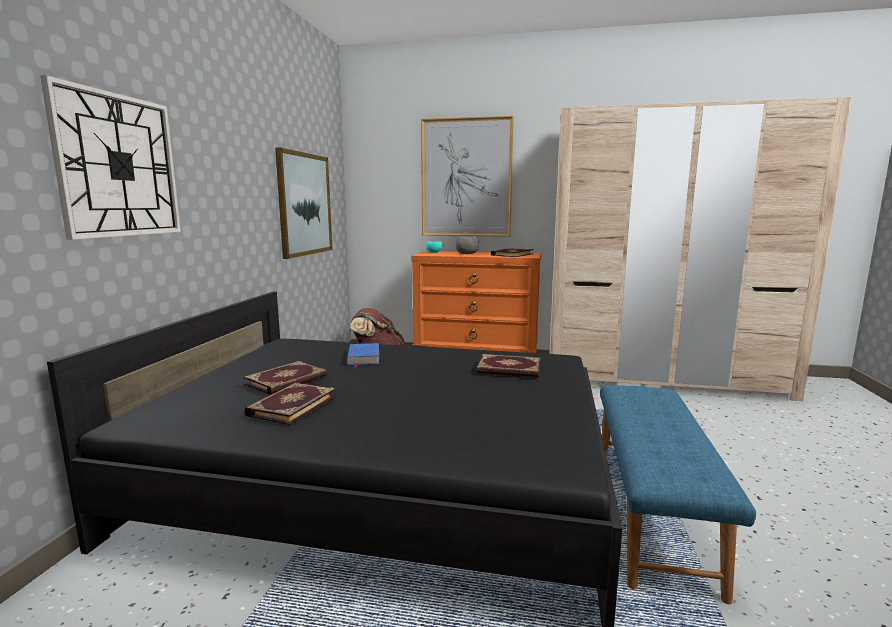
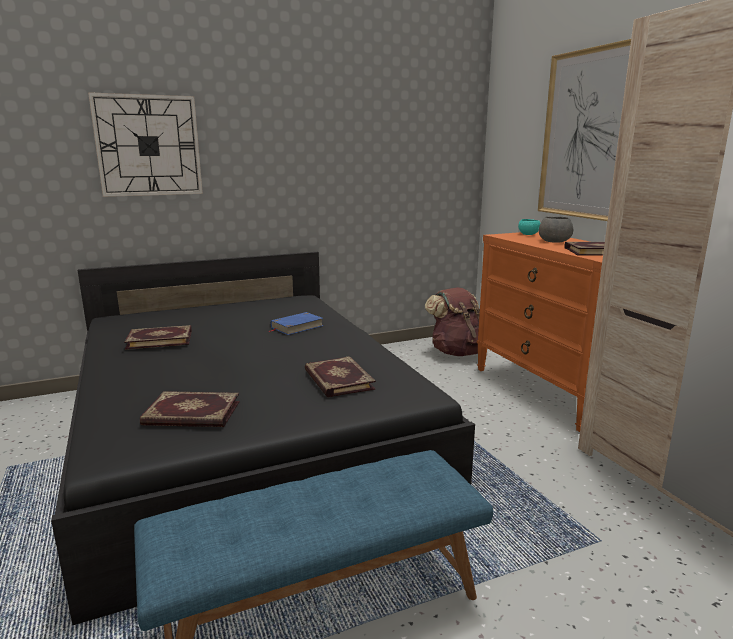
camera: 55 degrees right, 5 degrees up
(287, 381) = (208, 324): book -> book (191, 414)
(304, 204) = (392, 169): picture -> none

